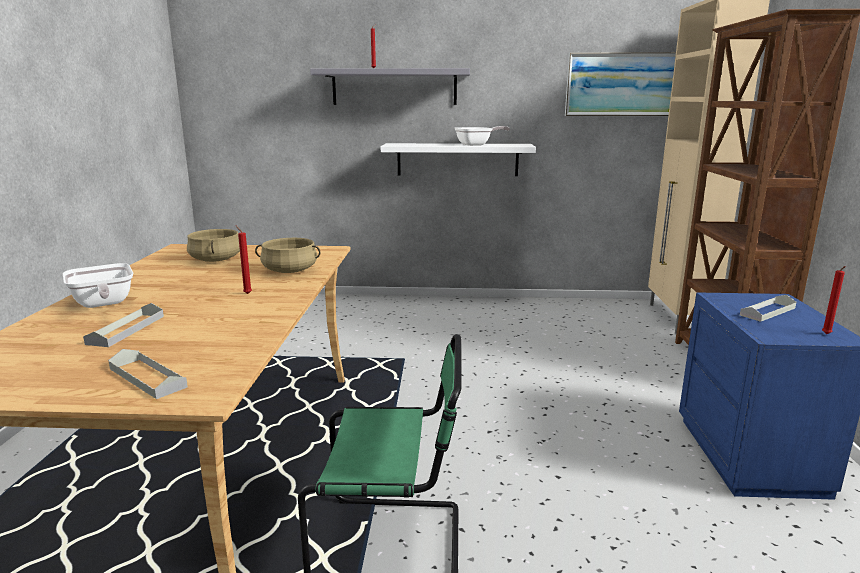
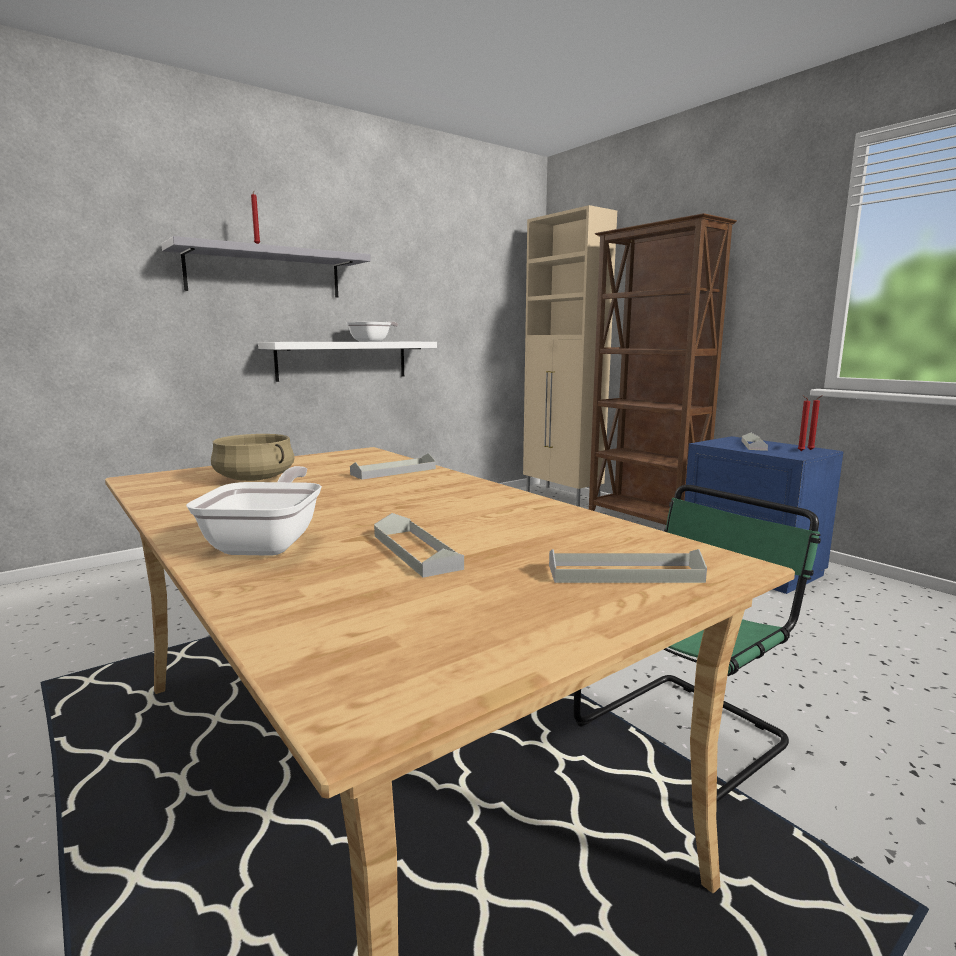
camera: 40 degrees left, 5 degrees down
(103, 304) = (269, 542): frying pan -> frying pan turned 105 degrees counterclockwise
(246, 293) = (424, 494): red candle -> red candle (799, 451)
(289, 271) = (393, 471): beige cooking pot -> grey tray
(623, 84) = (485, 284): picture -> none

